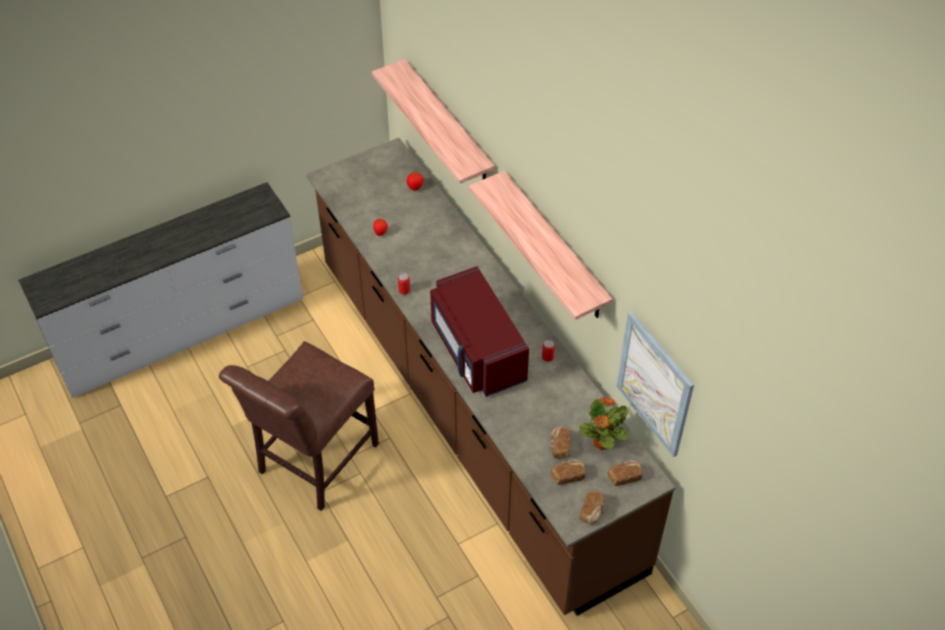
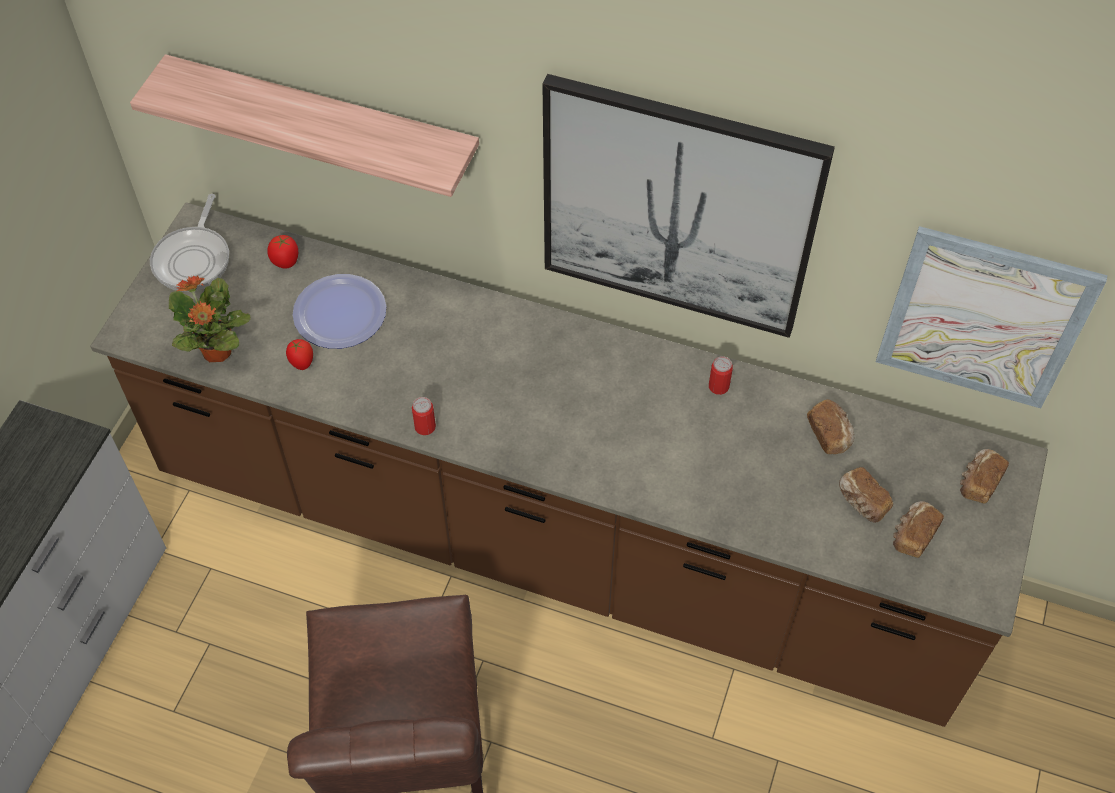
camera: 40 degrees left, 5 degrees up
(379, 163) = (194, 259): none -> frying pan
(416, 222) = (340, 313): none -> plate
(477, 351) = (617, 445): red microwave -> none
(555, 248) = (677, 208): shelf -> picture
(592, 512) = (993, 561): bread -> bread (830, 434)
(601, 443) = (906, 457): potted plant -> potted plant (217, 353)

